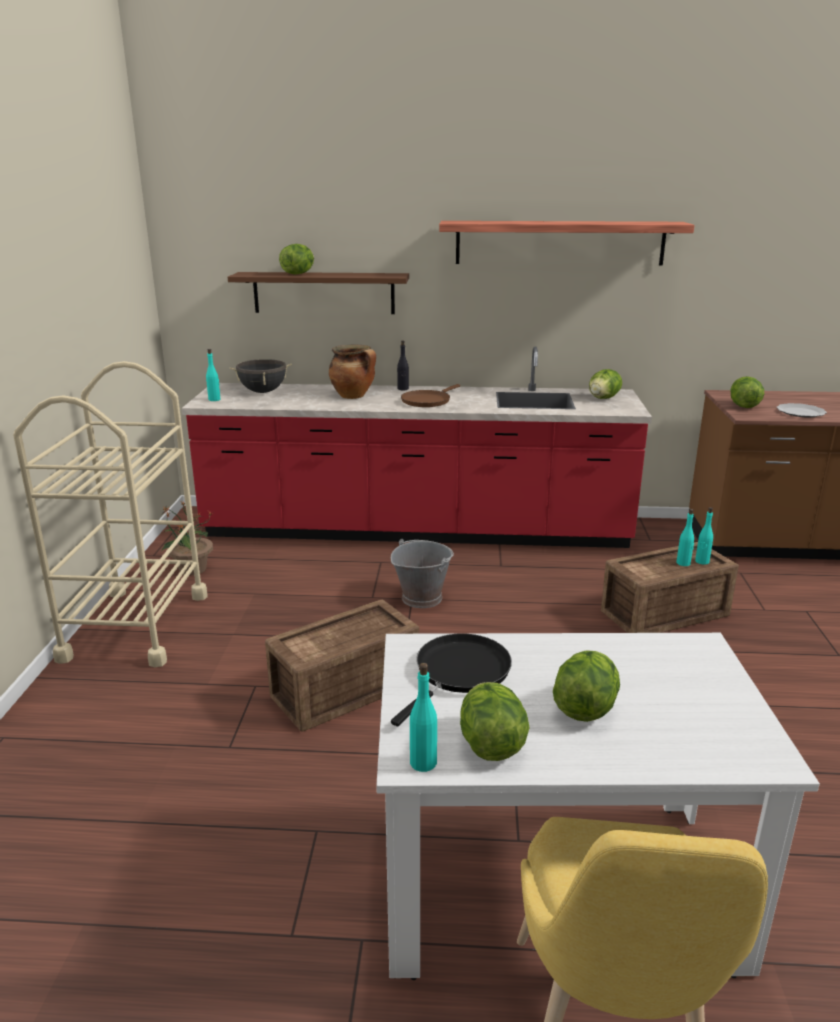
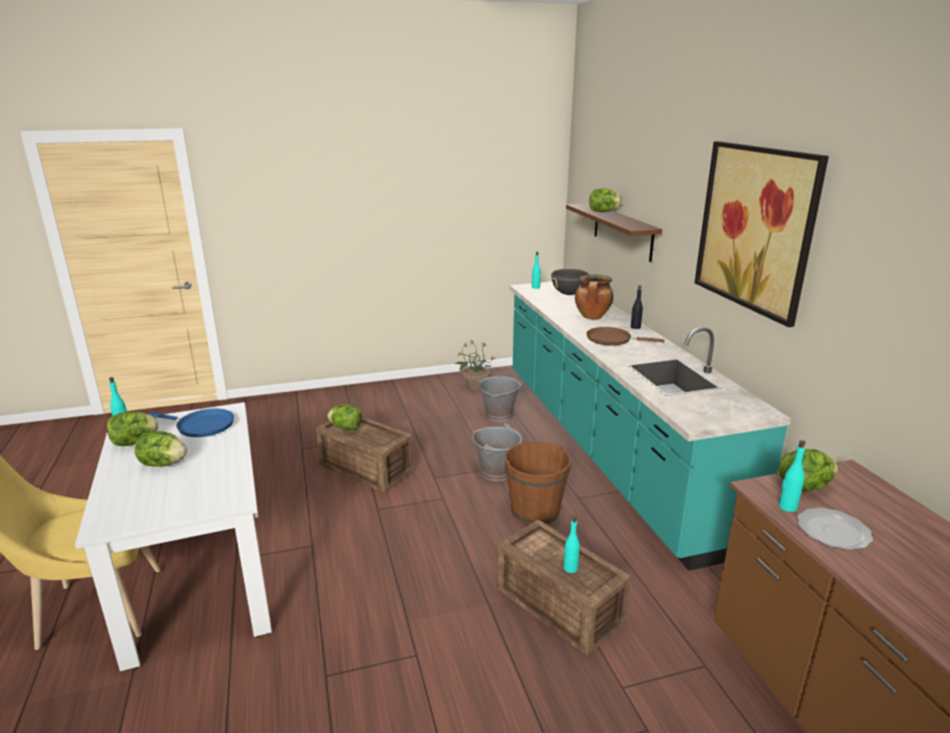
camera: 70 degrees right, 0 degrees up
(136, 626) = (402, 392): beige cart -> none
(288, 570) = (498, 415): none -> grey bucket
(416, 531) = (605, 447): red counter -> turquoise counter
(459, 673) = (202, 426): black frying pan -> blue frying pan
(512, 592) = (535, 511): none -> brown bucket
(559, 243) = (755, 228): shelf -> picture
(603, 398) = (724, 405): lettuce -> lettuce (346, 428)
(702, 561) = (584, 581): turquoise bottle -> turquoise bottle (787, 507)

